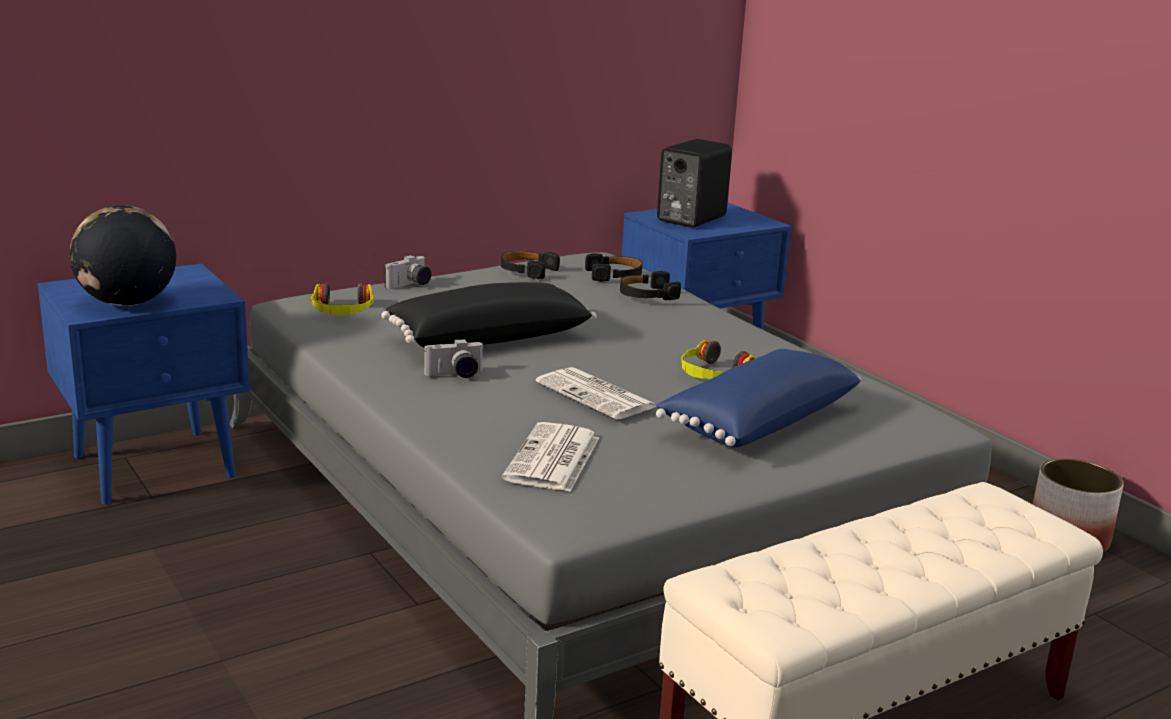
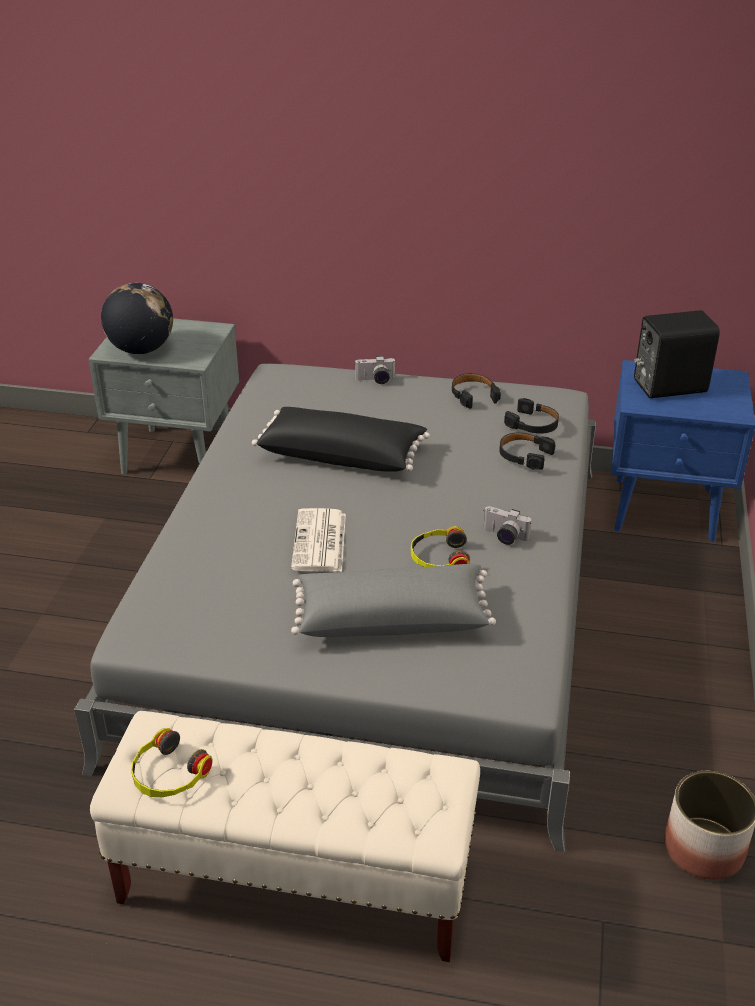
camera: 45 degrees right, 15 degrees up
(157, 466) = (179, 456): blue nightstand -> grey nightstand
(342, 310) = (296, 390): headphones -> headphones (168, 774)
(455, 375) = (265, 482): camera -> camera (503, 537)
(553, 459) = (207, 584): newspaper -> none
(756, 421) = (391, 618): blue pillow -> grey pillow

